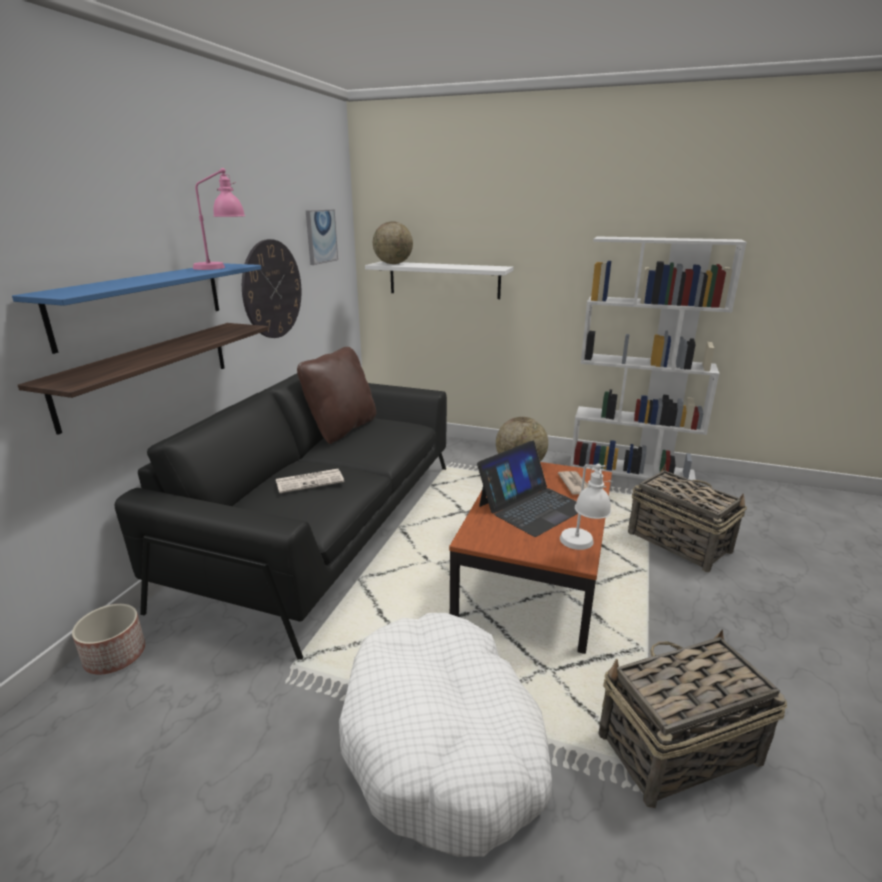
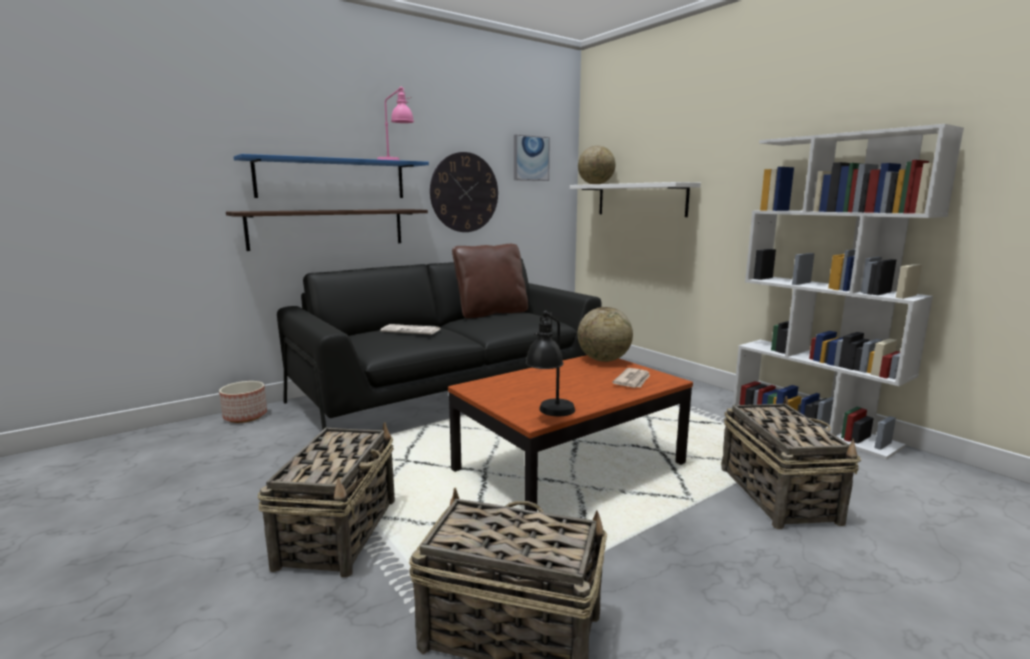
camera: 35 degrees right, 10 degrees down
(444, 742) = (339, 531): white dog bed -> basket
(531, 506) = (561, 383): laptop -> none
(582, 548) = (551, 415): white table lamp -> black table lamp

